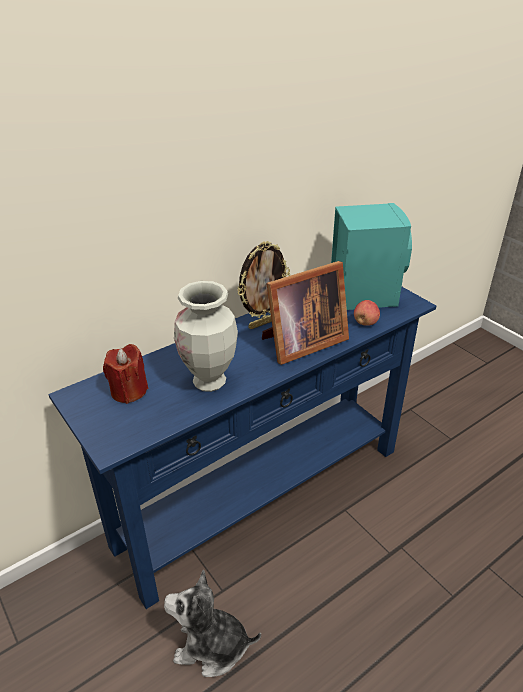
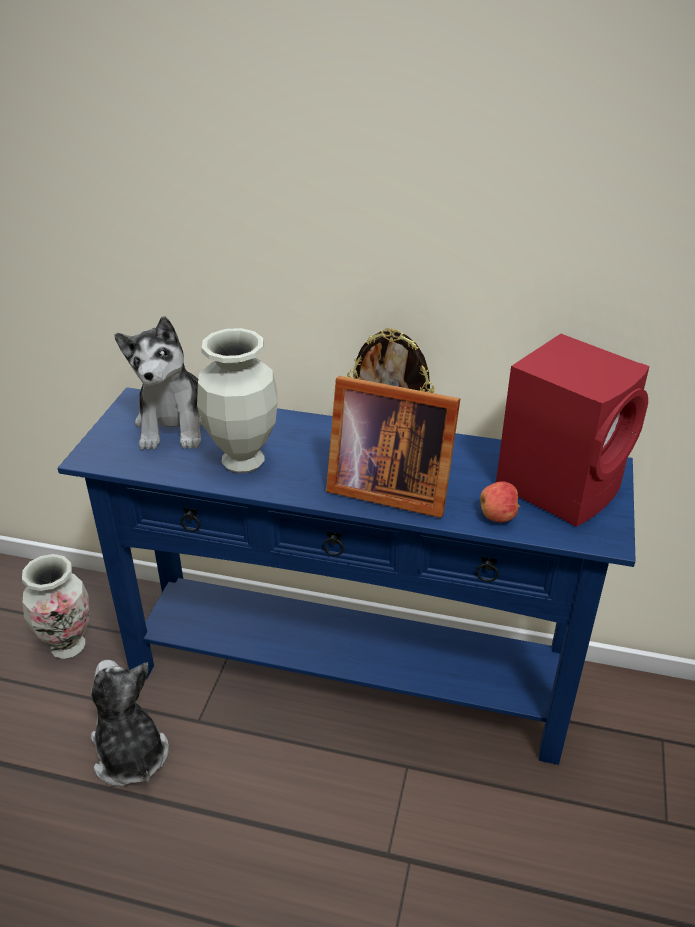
camera: 50 degrees right, 0 degrees up
(76, 635) = (68, 647): none -> vase
(129, 391) = (175, 424): red candle -> plush toy
(363, 293) = (561, 485): turquoise speaker -> red speaker

